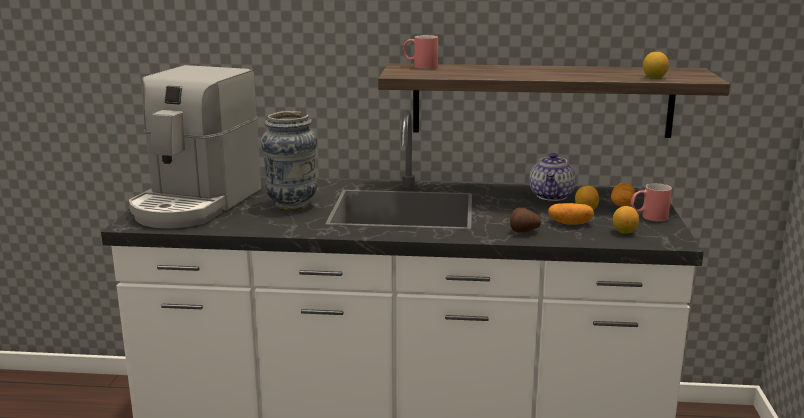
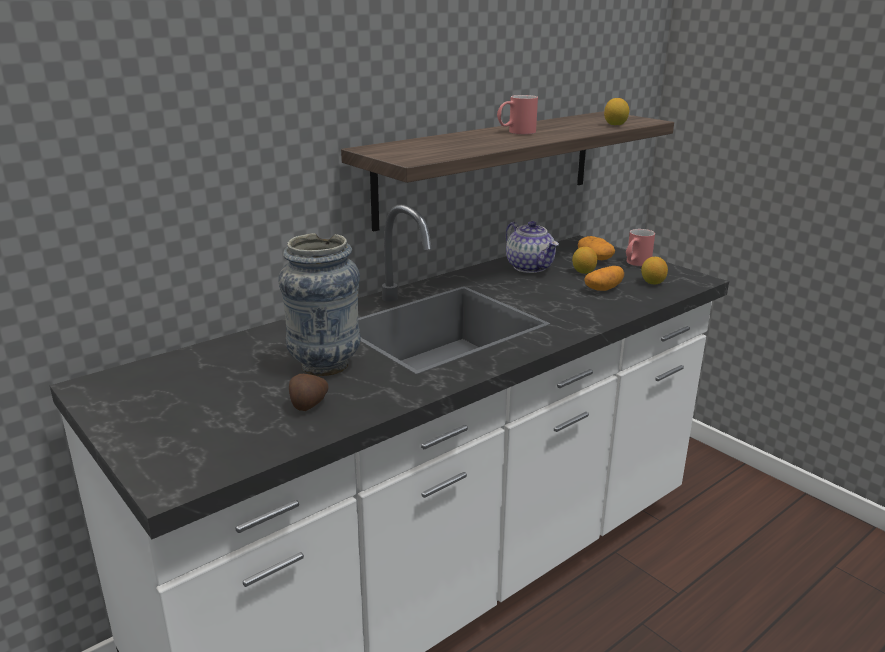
camera: 45 degrees left, 5 degrees up
(195, 204) = (197, 413): coffee machine -> none
(420, 66) = (393, 146): red mug -> red mug (516, 132)
(523, 231) = (593, 310): potato -> potato (308, 405)

